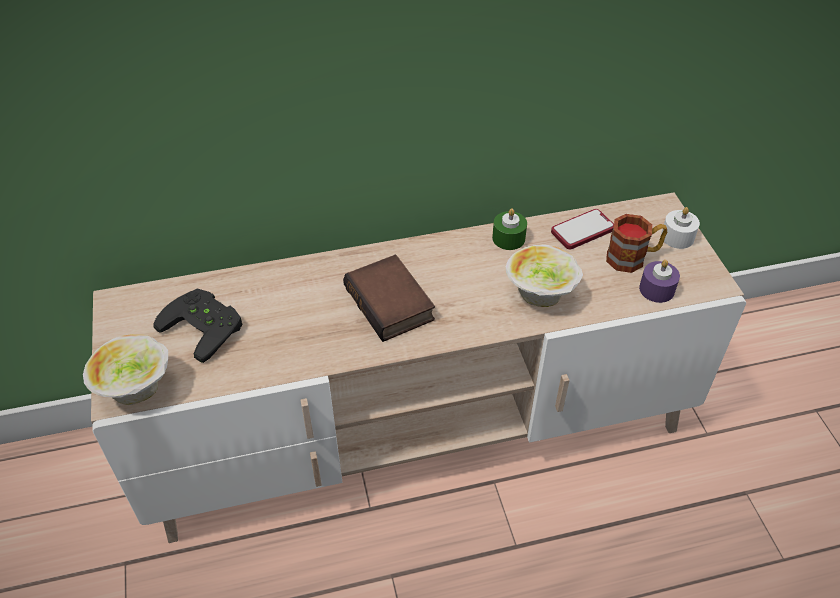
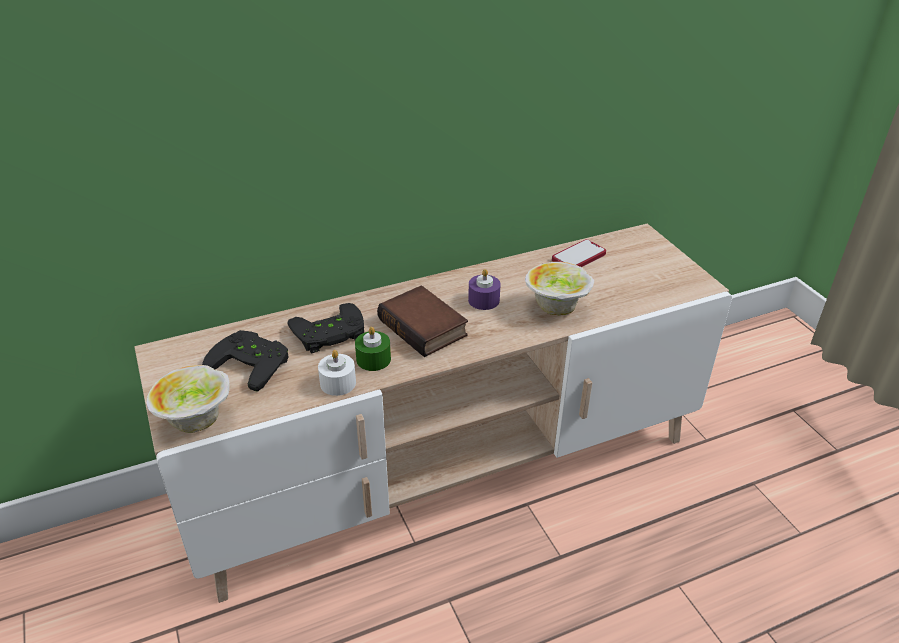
camera: 10 degrees left, 10 degrees down
(290, 301) = (329, 335): none -> black game controller
(508, 238) = (516, 268): green candle -> green candle (373, 359)
(633, 257) = (628, 272): mug -> none
(656, 289) = (655, 293): purple candle -> purple candle (483, 300)
(677, 237) = (660, 254): white candle -> white candle (338, 383)

